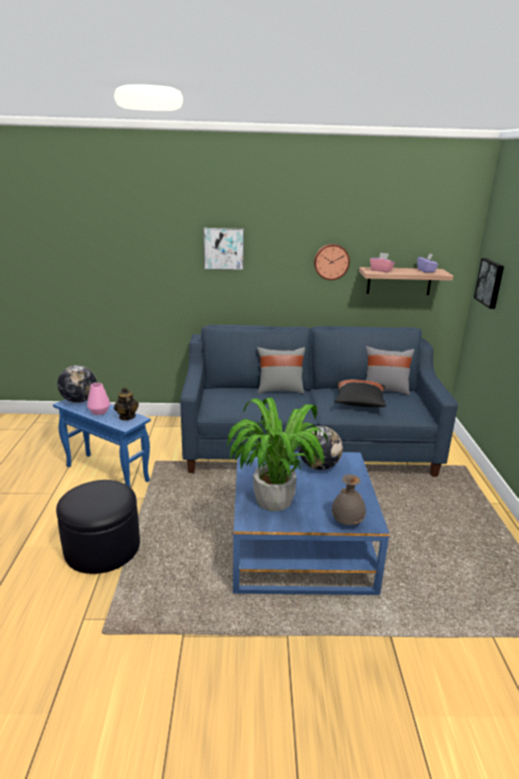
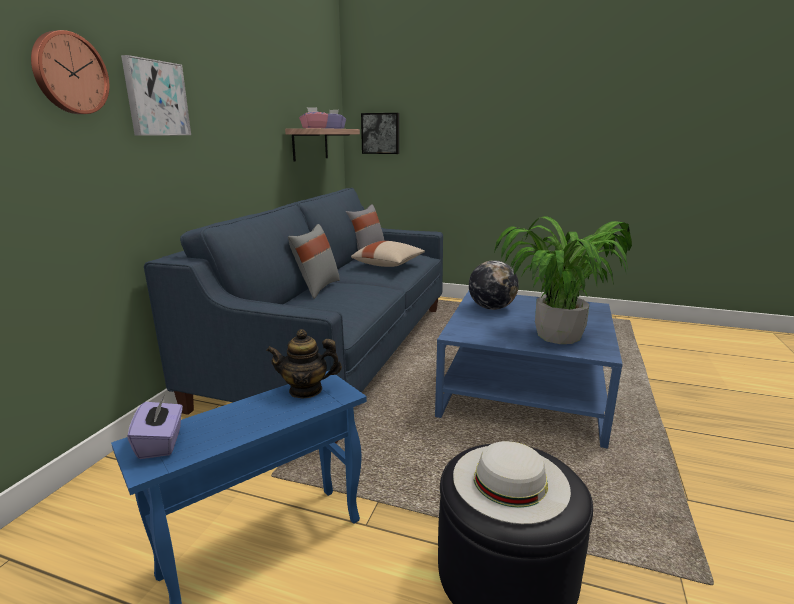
camera: 70 degrees left, 5 degrees down
(79, 400) = (161, 443): globe -> purple tissue box
(94, 496) = (510, 481): none -> white hat
(99, 411) = (252, 418): pink vase -> none
(331, 261) = (265, 122): wall clock -> wall clock (69, 73)
(347, 521) = (593, 313): grey vase -> none
(359, 403) = (389, 265): black pillow -> beige pillow

